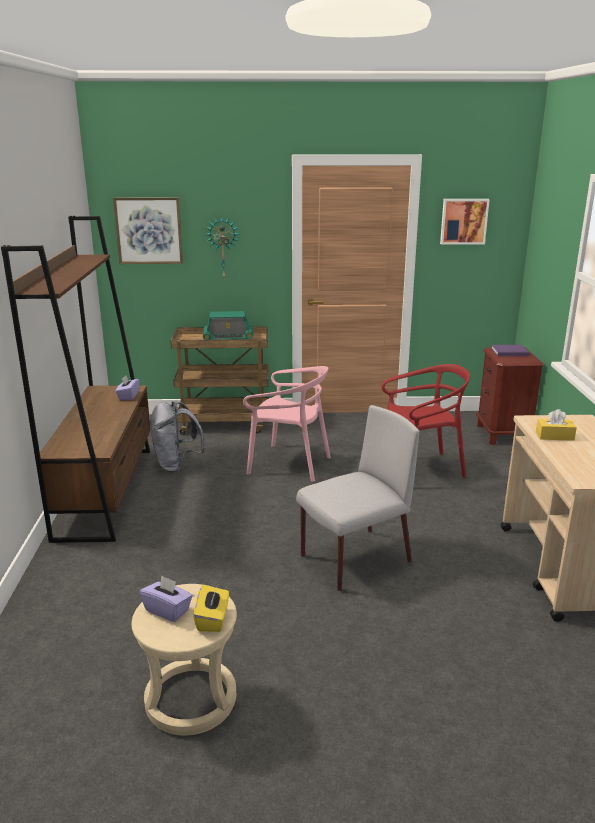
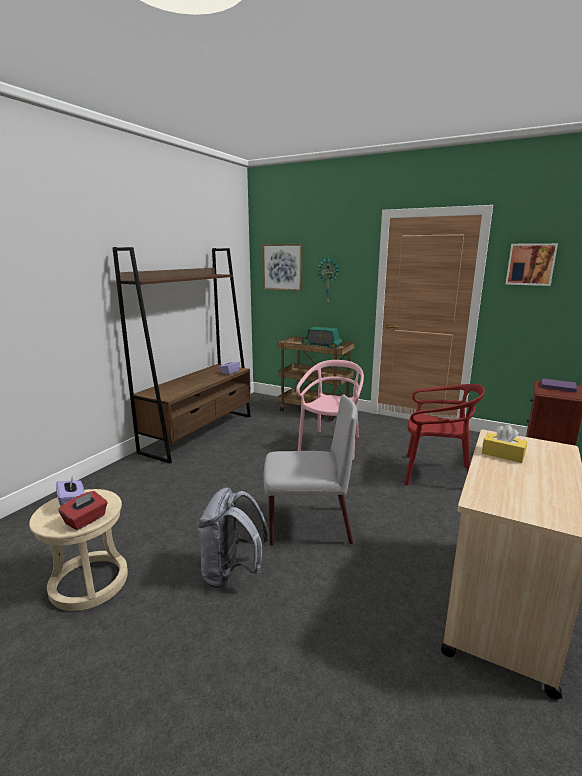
camera: 30 degrees right, 5 degrees down
(177, 465) = (257, 428): grey backpack -> grey backpack (232, 573)
(212, 619) = (86, 520): yellow tissue box -> red tissue box
(289, 464) = (331, 444): pink chair -> pink chair turned 120 degrees counterclockwise

